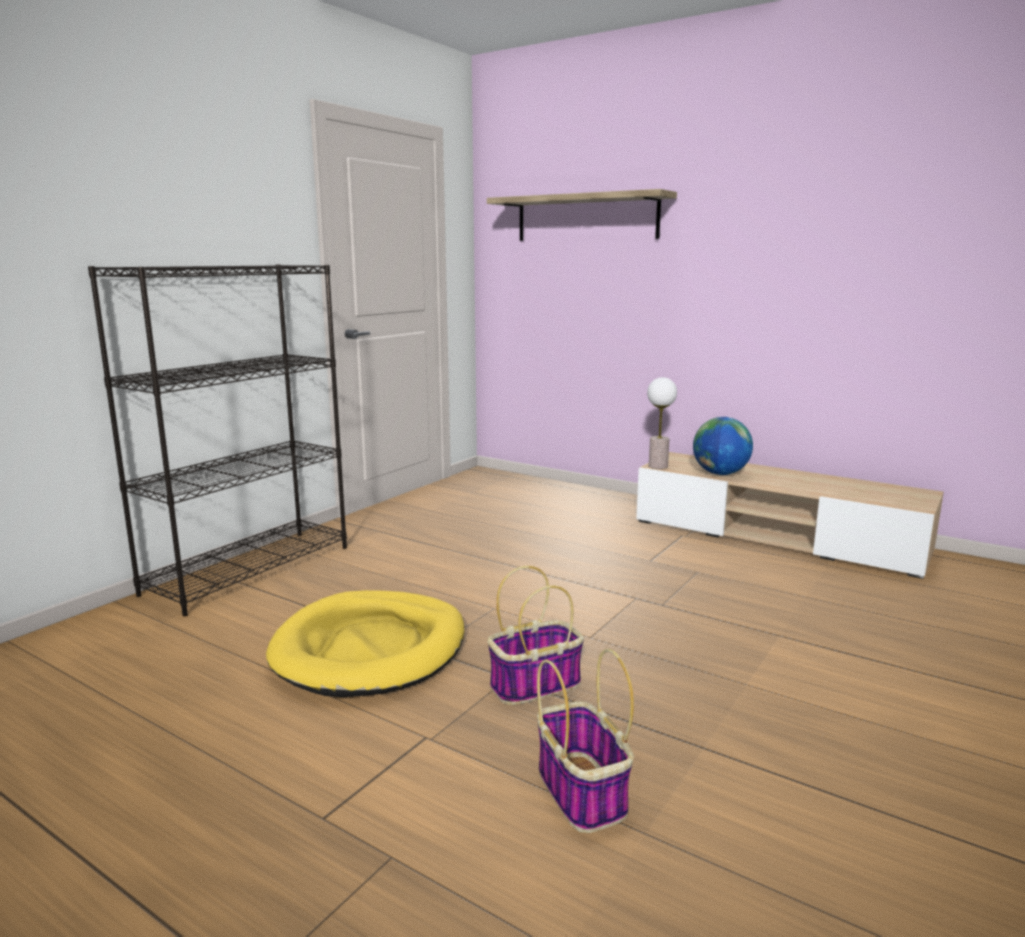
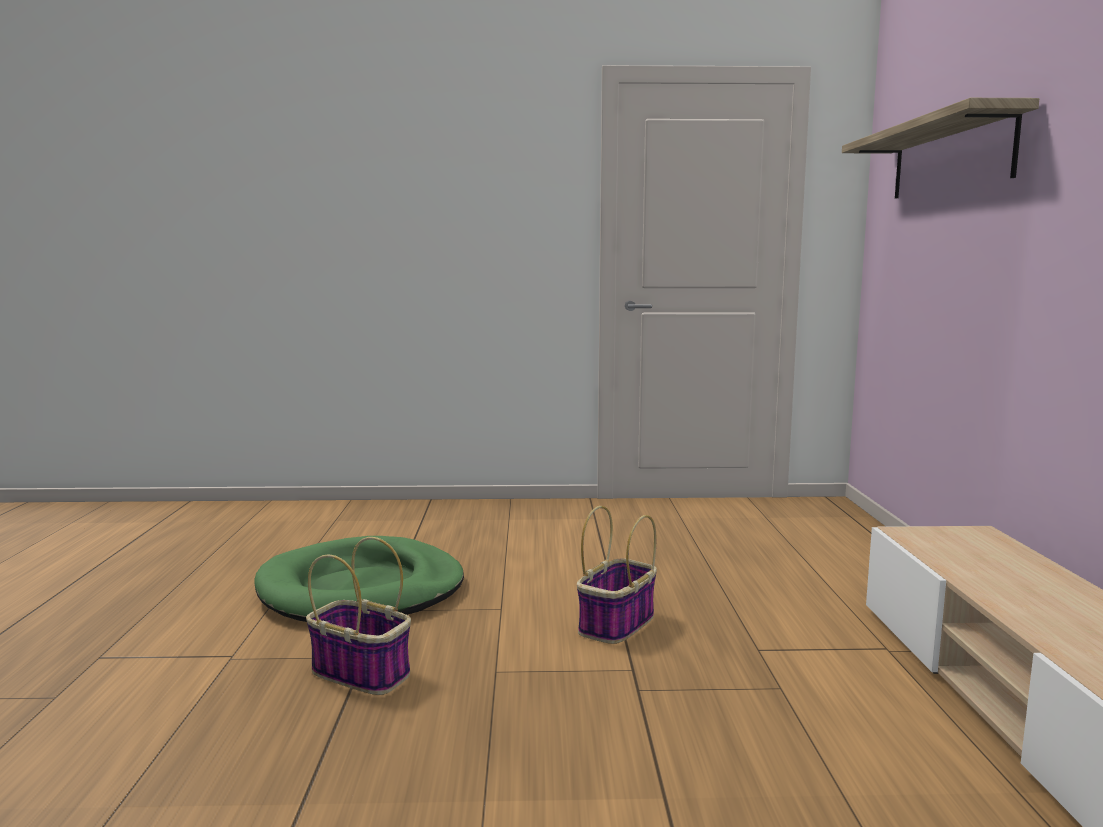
camera: 55 degrees right, 5 degrees down
(250, 569) = (450, 510): black bookcase -> none
(371, 649) = (362, 590): yellow dog bed -> green dog bed
(582, 792) = (176, 752): basket -> basket (616, 625)
(657, 466) = (903, 533): table lamp -> none
(720, 474) = (967, 569): globe -> none

